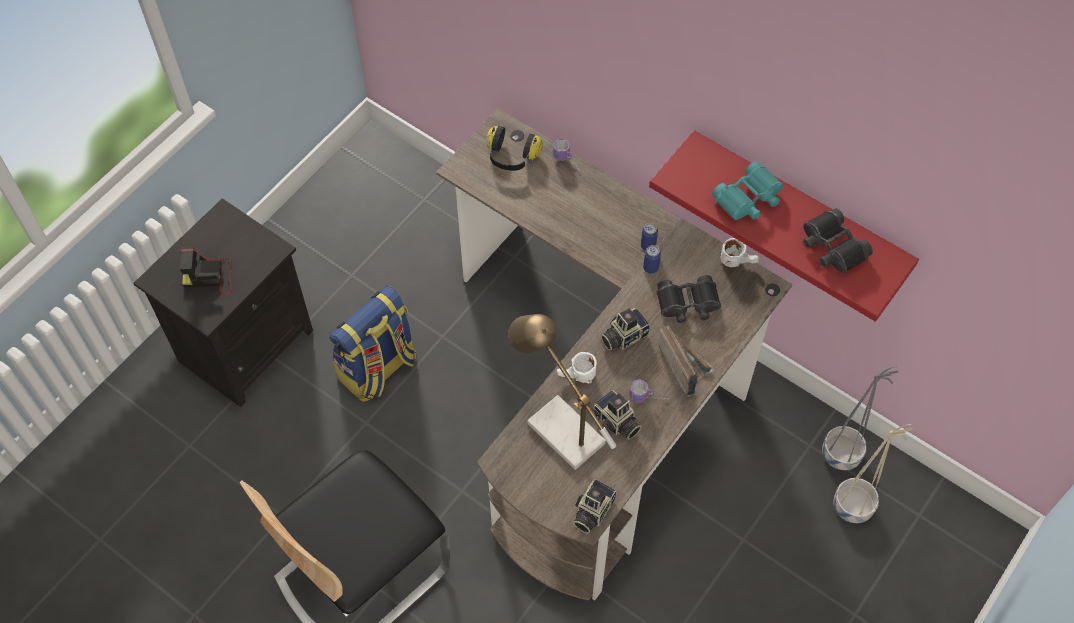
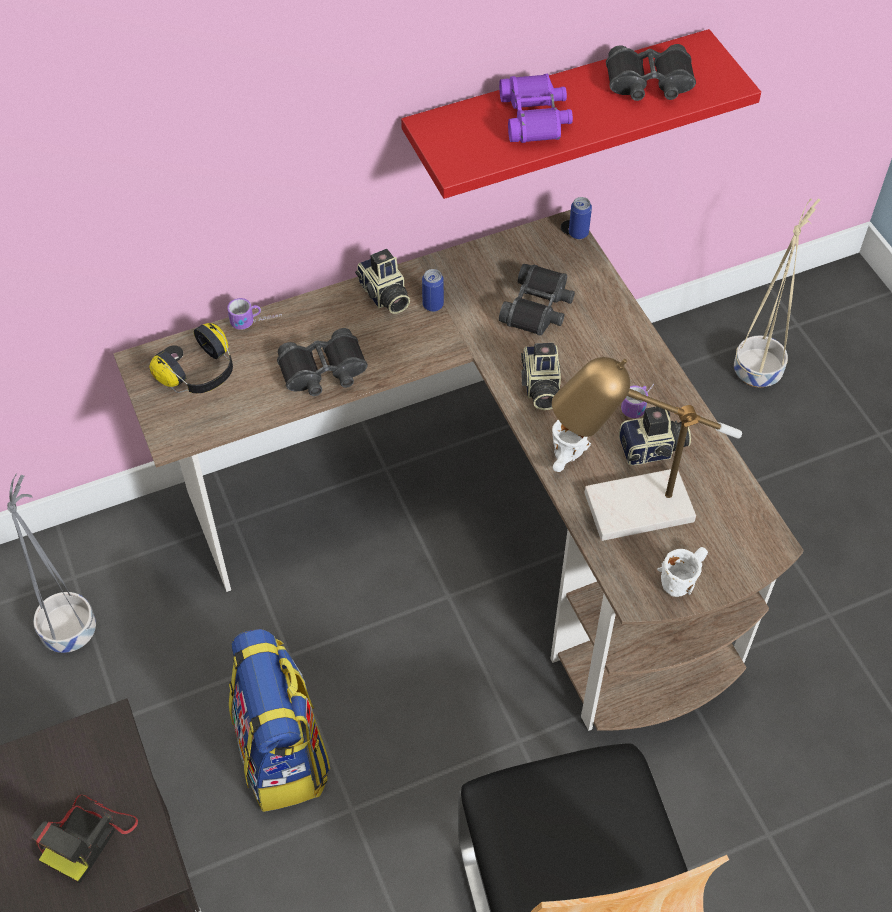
camera: 60 degrees left, 5 degrees down
(555, 216) = (323, 371): none -> black binoculars
(591, 511) = (759, 531): camera -> camera (384, 295)
(650, 268) = (465, 317): can -> can (578, 233)
(684, 365) = (616, 350): radio -> none
(738, 260) = (512, 237): white mug -> white mug (682, 576)
(748, 198) = (535, 117): turquoise binoculars -> purple binoculars
(842, 454) = (693, 348): grey planter -> grey planter (70, 630)

